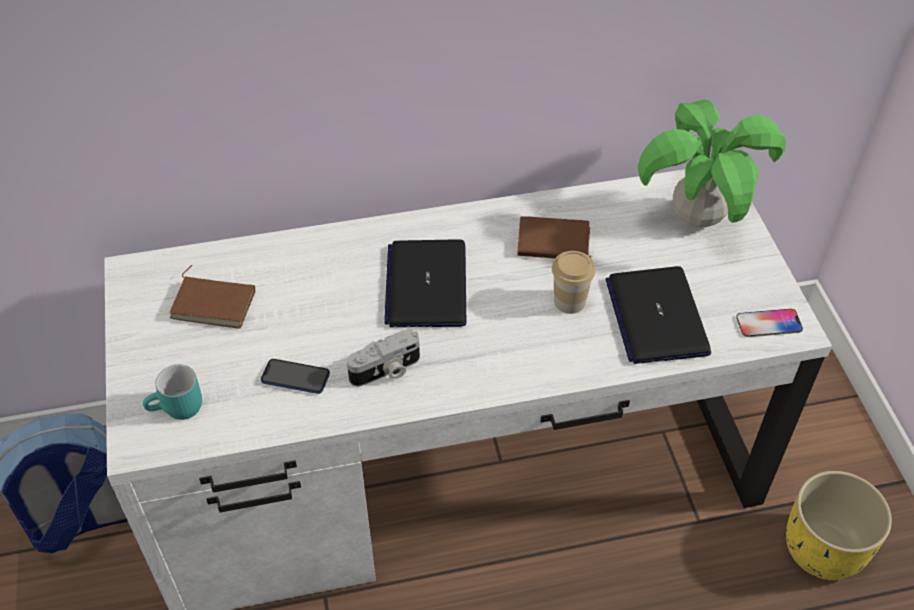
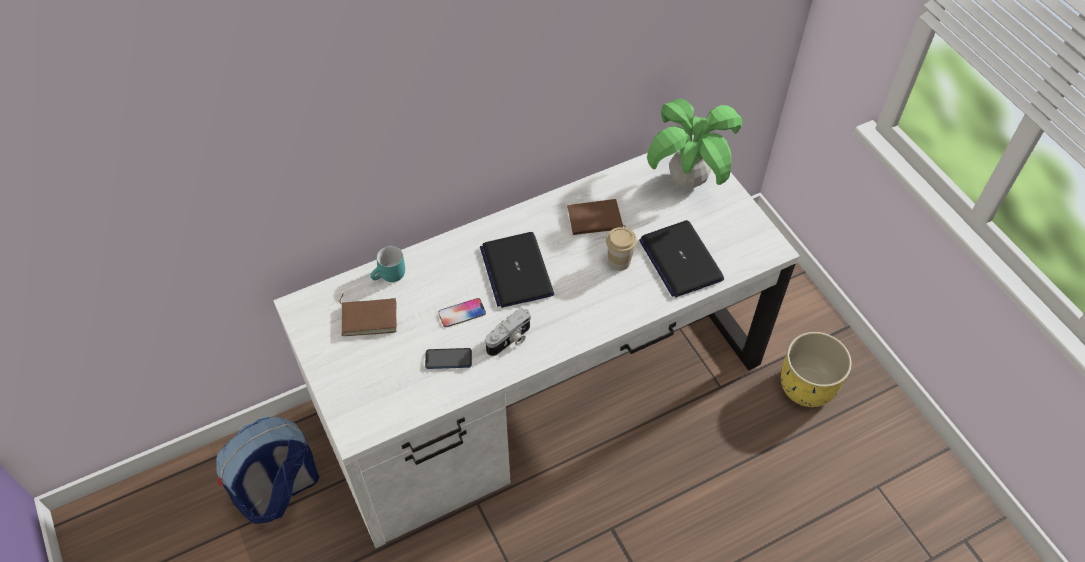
camera: 15 degrees left, 5 degrees up
(178, 410) = (374, 402): turquoise mug -> turquoise mug (390, 276)
(768, 324) = (755, 249): phone -> phone (462, 313)

